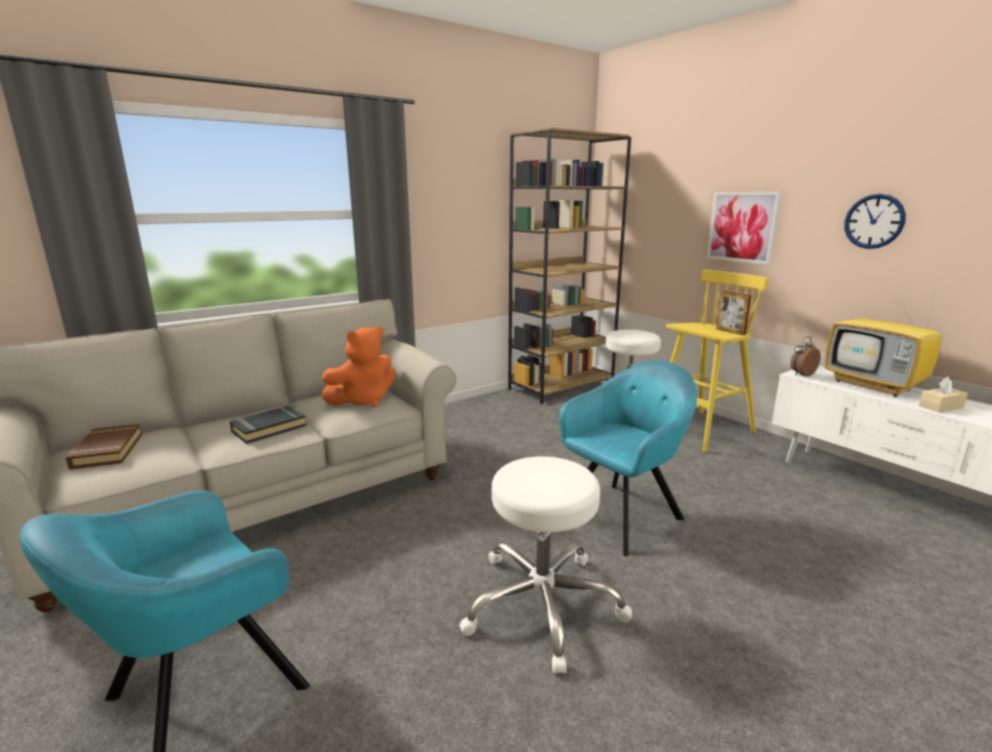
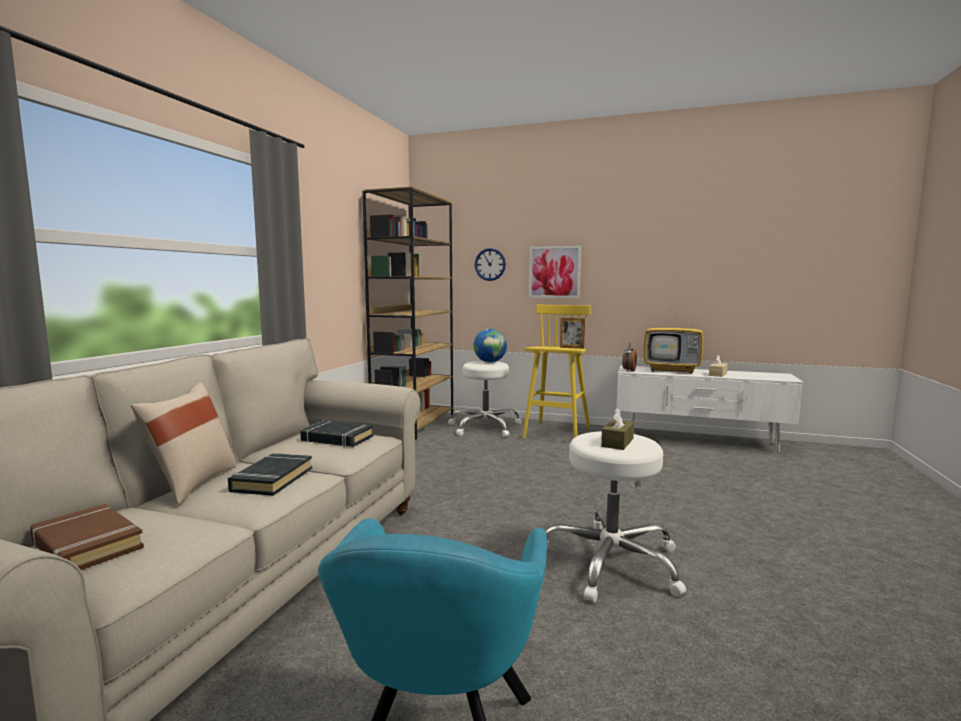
camera: 35 degrees left, 10 degrees down
(227, 417) = (192, 483): none -> beige pillow
(363, 400) = (337, 439): orange plush toy -> black book
(545, 479) = (617, 442): none -> brown tissue box
(623, 514) = (580, 493): turquoise armchair -> none
(642, 333) = (490, 362): none -> globe
(874, 221) = (646, 264): wall clock -> wall clock (490, 264)

